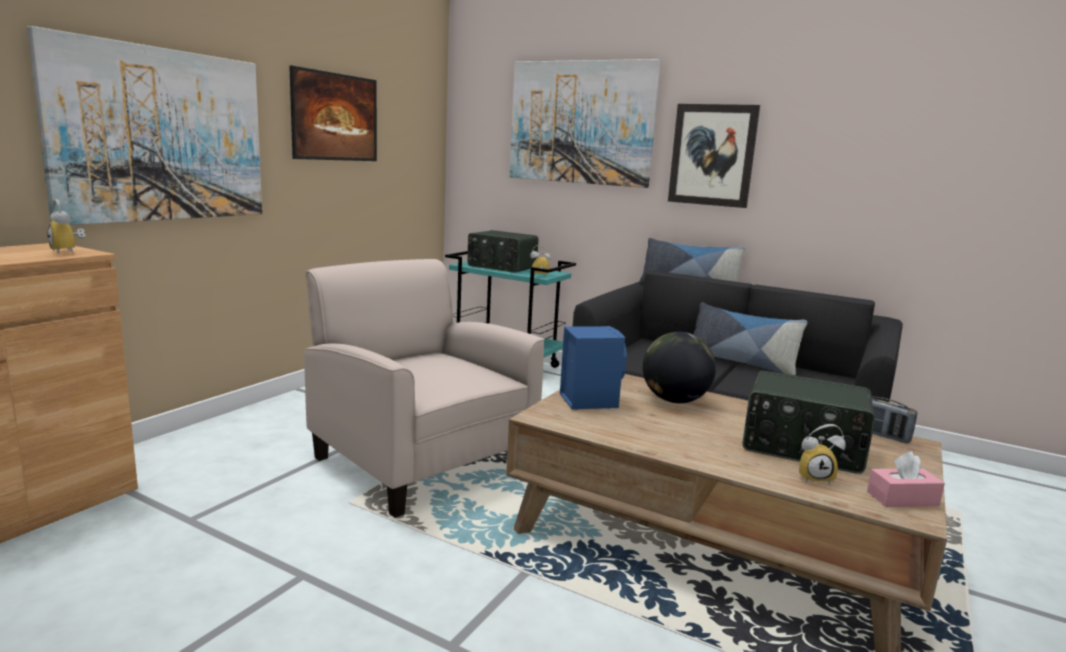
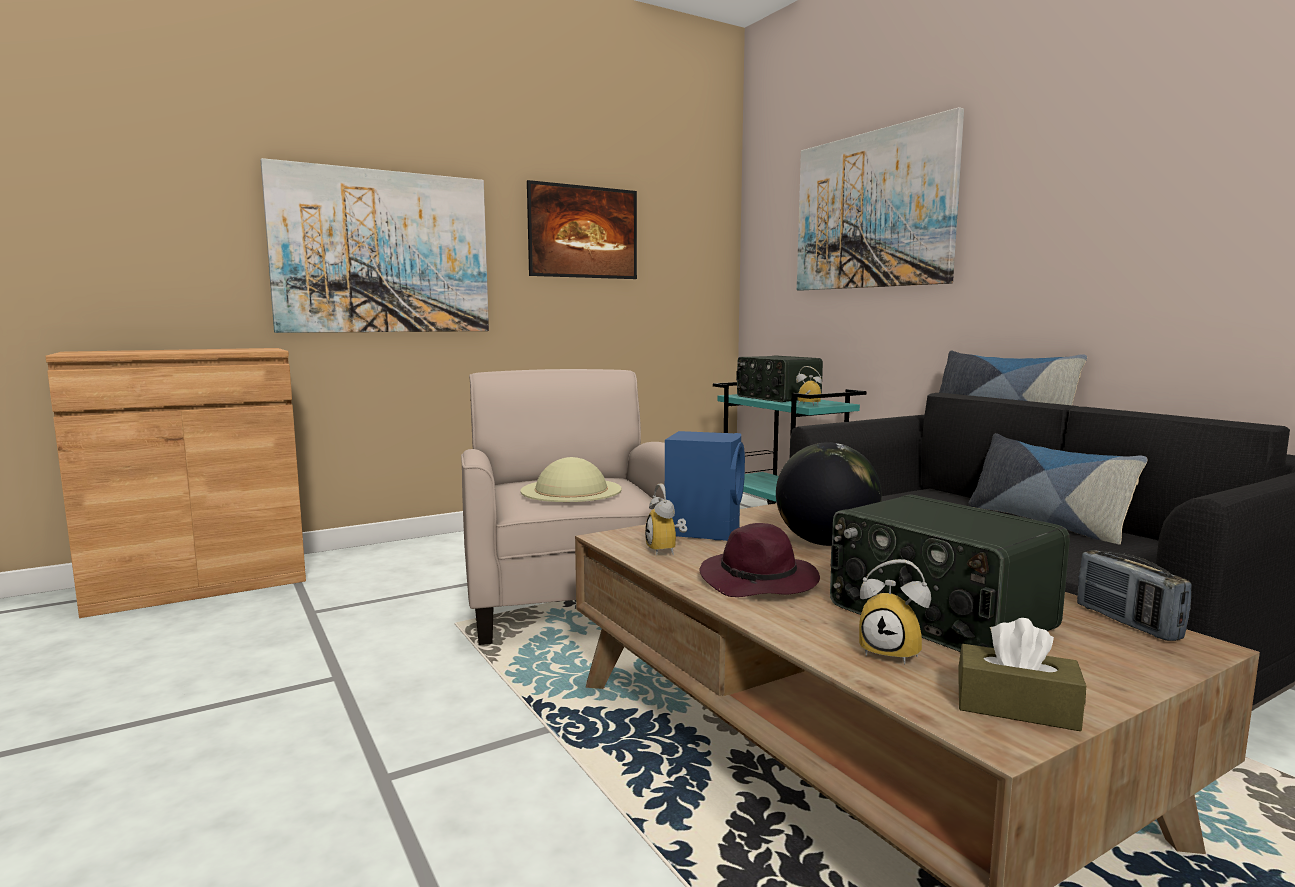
camera: 30 degrees right, 5 degrees down
(69, 252) = (258, 349): alarm clock -> alarm clock (667, 550)
(439, 373) = (571, 490): none -> beige hat
(684, 440) = (760, 582): none -> purple hat
(712, 155) = (1036, 225): picture -> none
(902, 499) = (1016, 707): pink tissue box -> brown tissue box

